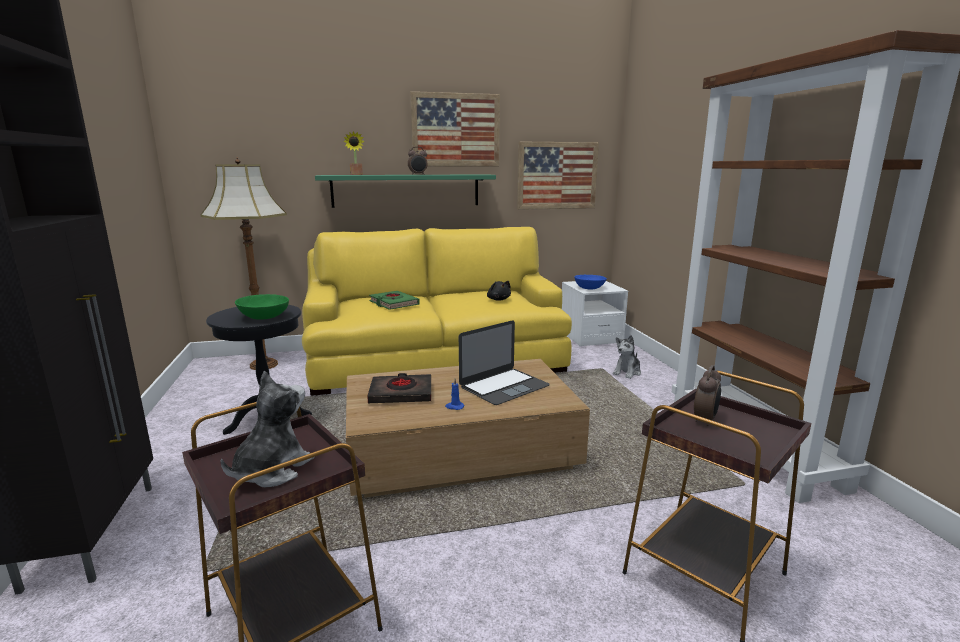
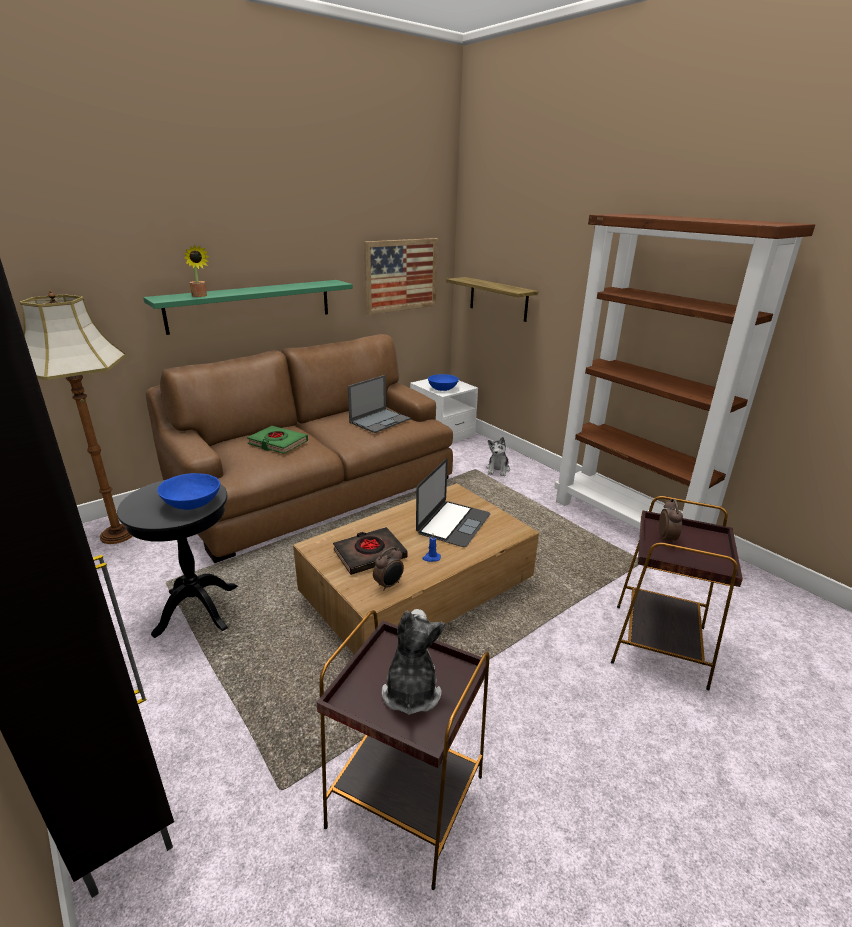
camera: 25 degrees left, 10 degrees up
(263, 317) = (191, 504): green bowl -> blue bowl
(418, 174) = (270, 289): alarm clock -> alarm clock (389, 585)
(436, 361) = (316, 490): yellow sofa -> brown sofa
(455, 130) = (299, 232): picture -> none
(498, 299) = (380, 420): black plush toy -> laptop
(651, 197) = (498, 299): none -> shelf

